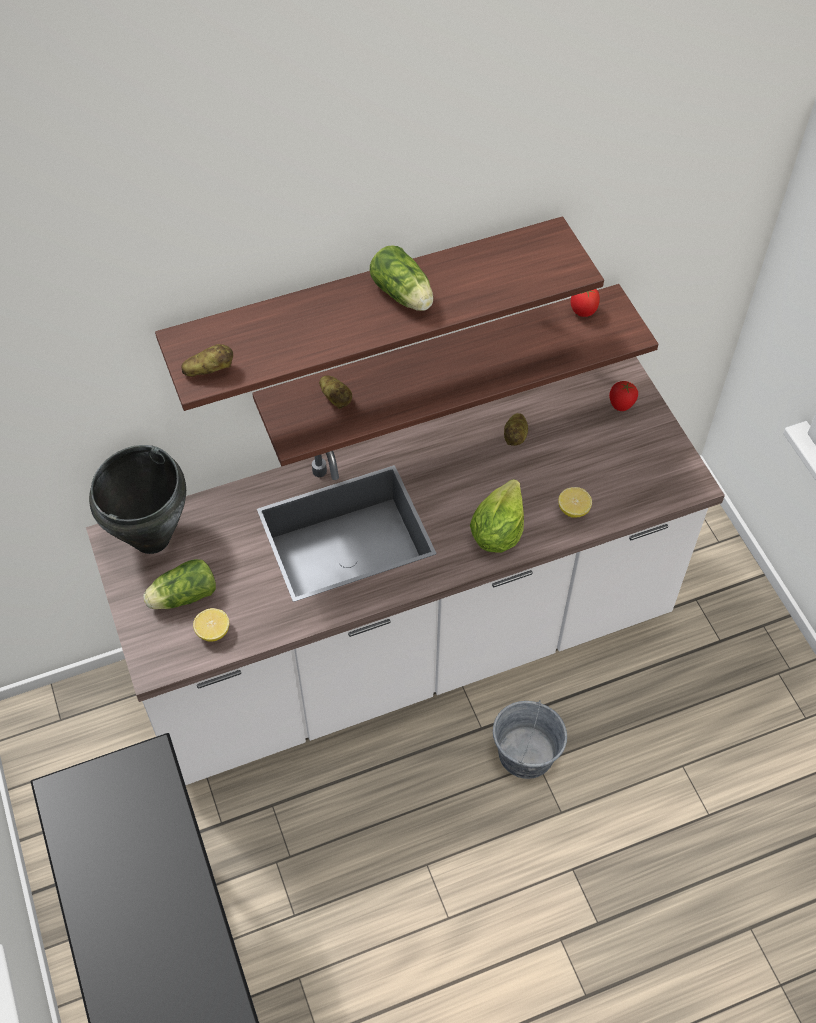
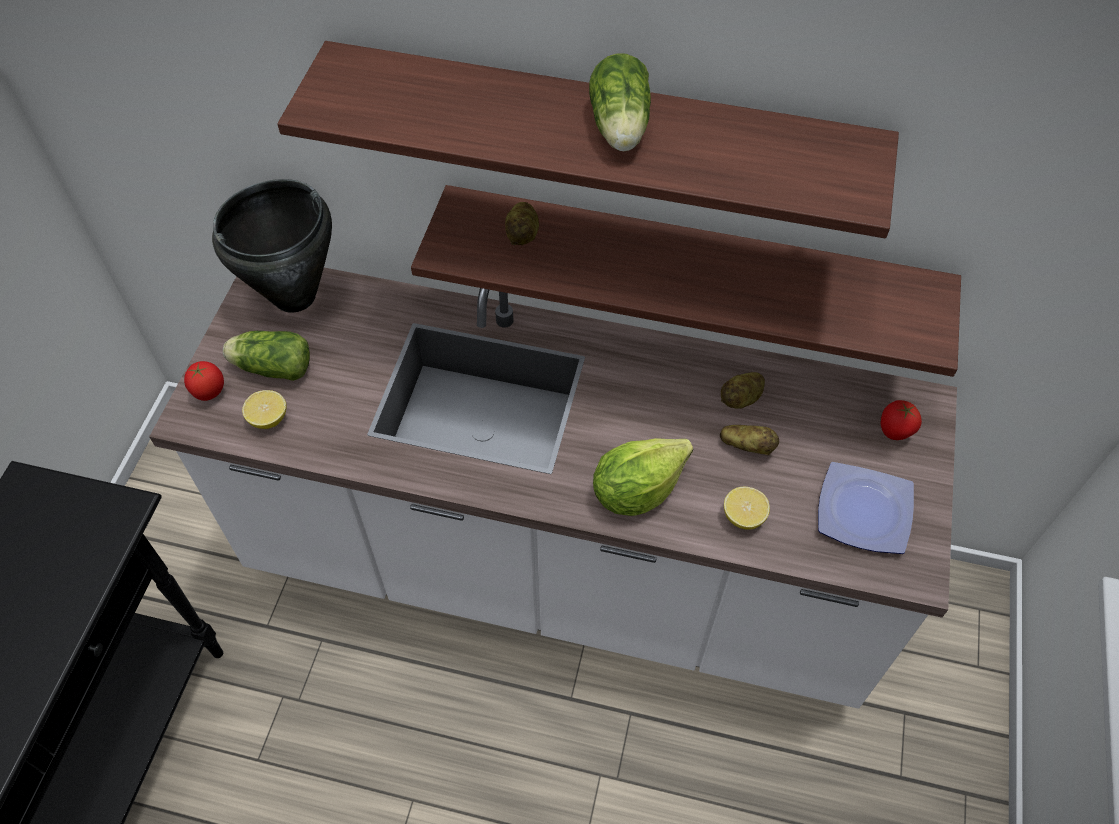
camera: 35 degrees right, 0 degrees up
(209, 370) = (337, 103): potato -> potato (747, 446)
(526, 753) = (596, 755): grey bucket -> none
(583, 312) = (887, 285): tomato -> tomato (209, 393)
(637, 464) = (862, 510): none -> plate

